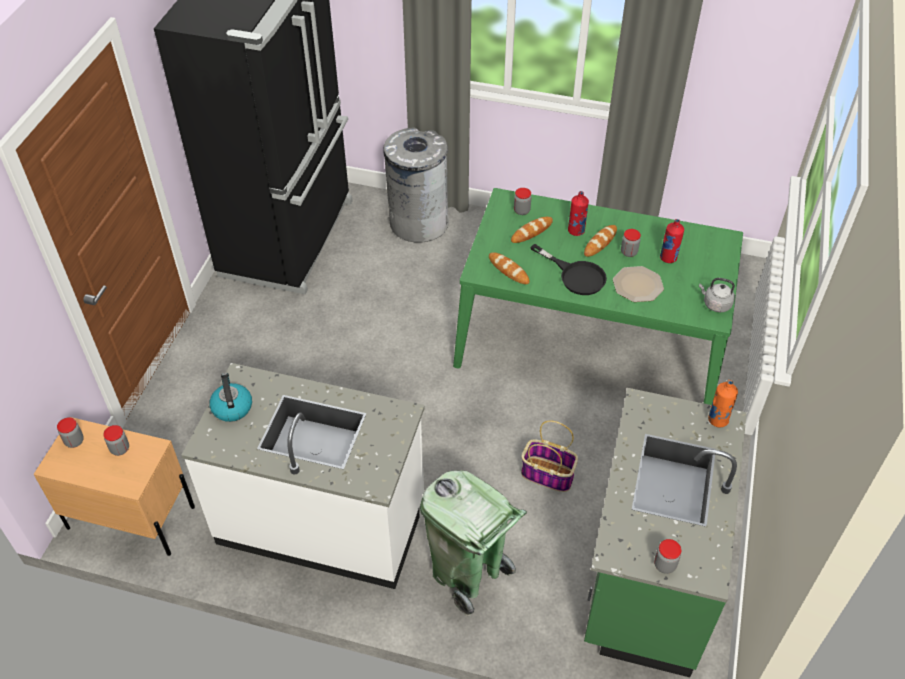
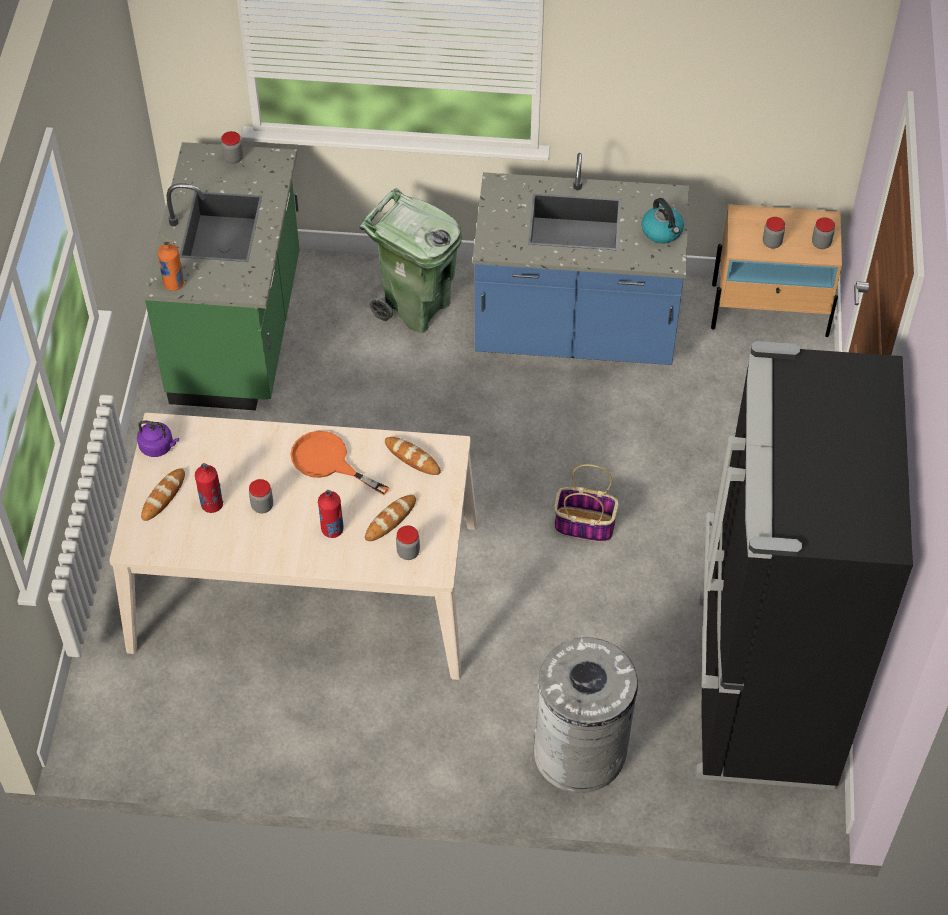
camera: 170 degrees right, 5 degrees up
(322, 521) = (575, 333): white counter -> blue counter
(548, 474) = (345, 411): basket -> basket (583, 525)
(576, 275) = (328, 462): black frying pan -> orange frying pan
(591, 340) = (305, 586): green dining table -> beige dining table
(600, 242) = (299, 515): bread -> bread (163, 496)
(637, 285) = (251, 460): plate -> none
(715, 304) = (158, 447): grey kettle -> purple kettle

